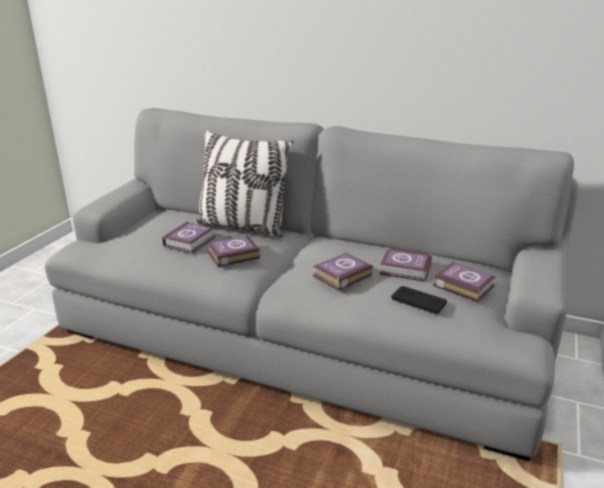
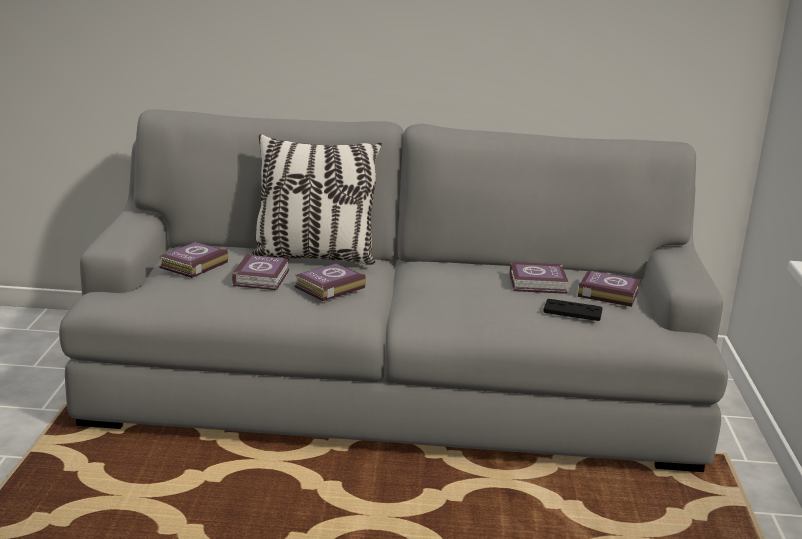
camera: 20 degrees left, 5 degrees down
(340, 275) = (472, 296): book -> book (192, 265)

